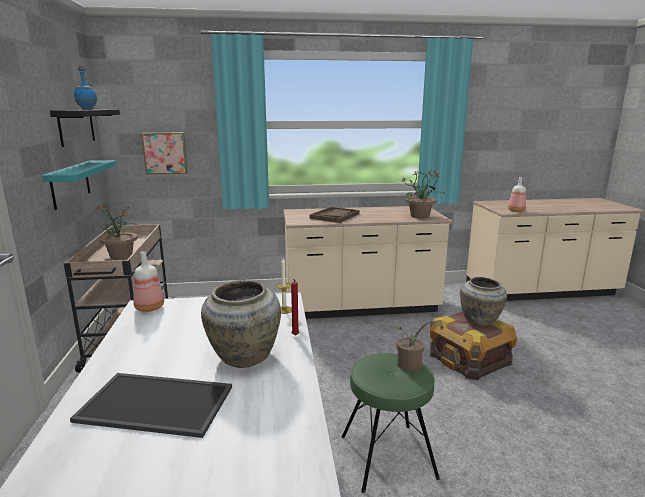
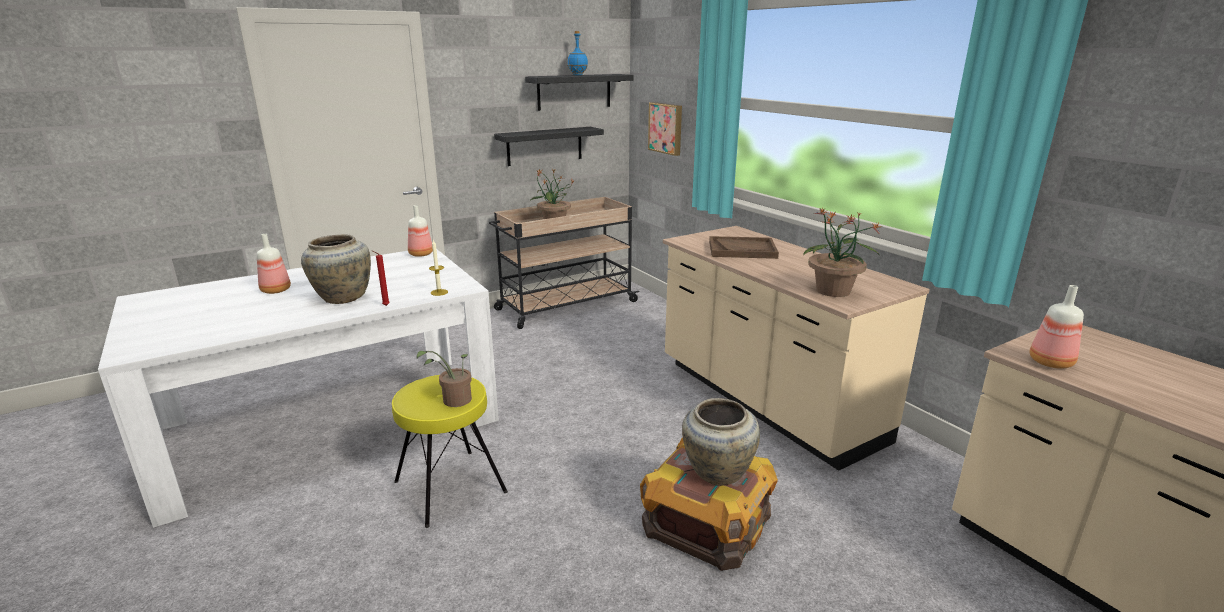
camera: 65 degrees right, 5 degrees up
(70, 184) = (544, 146): turquoise shelf -> black shelf
(158, 402) = (276, 290): tray -> bottle
(388, 456) = (450, 487): green stool -> yellow stool

